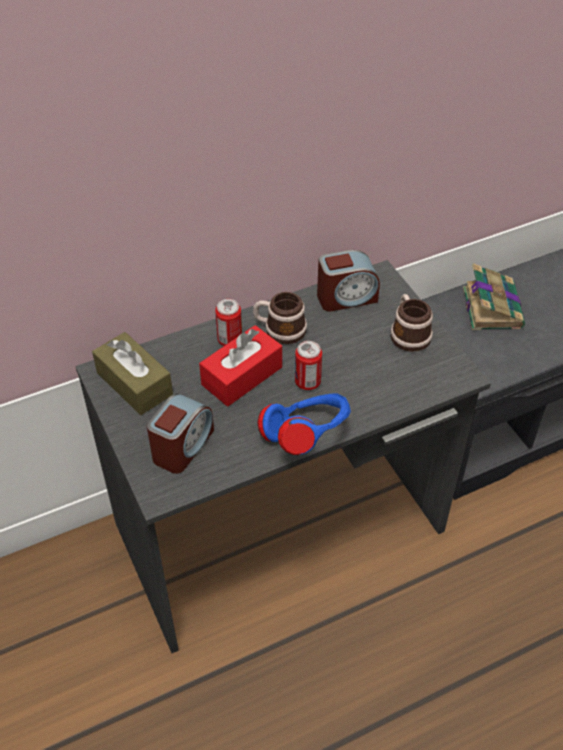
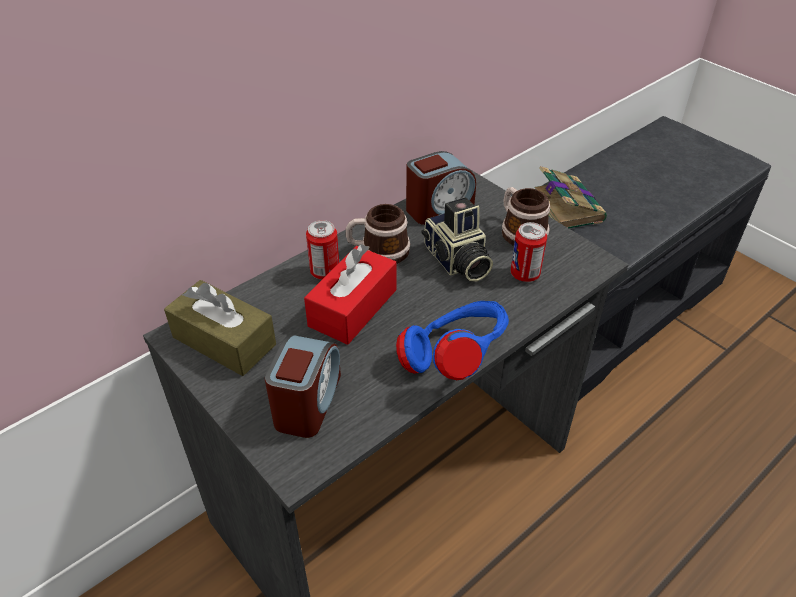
camera: 15 degrees left, 5 degrees down
(307, 382) = (431, 300): can -> can (525, 274)
(341, 351) = (456, 261): none -> camera

